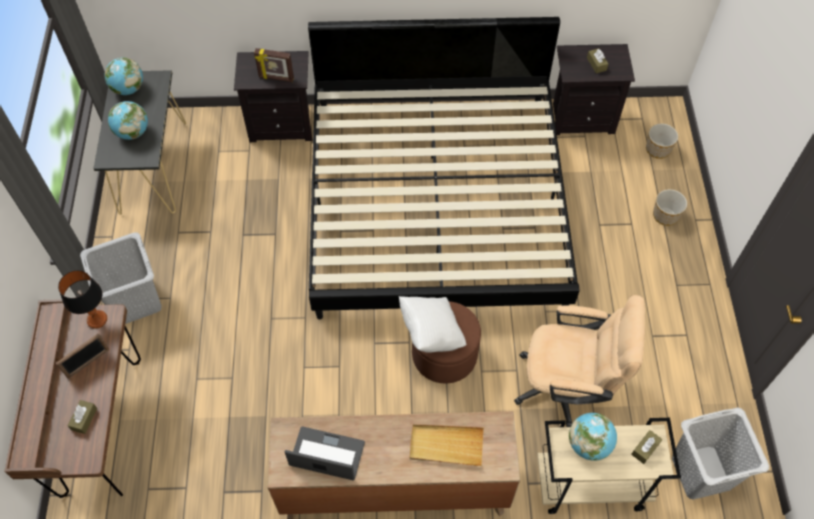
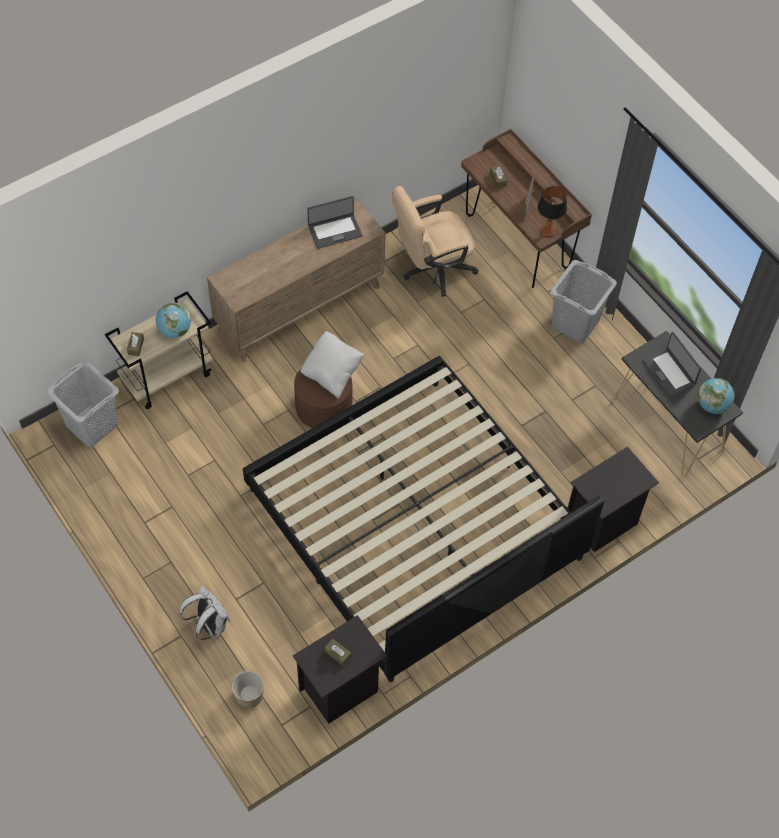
camera: 145 degrees right, 0 degrees up
(132, 132) = (669, 372): globe -> laptop
(276, 78) = (603, 476): picture frame -> none
(446, 445) = (265, 272): beige tray -> none
(567, 386) = (218, 433): beige office chair -> beige office chair (431, 269)
(666, 216) = (209, 625): planter -> white backpack

